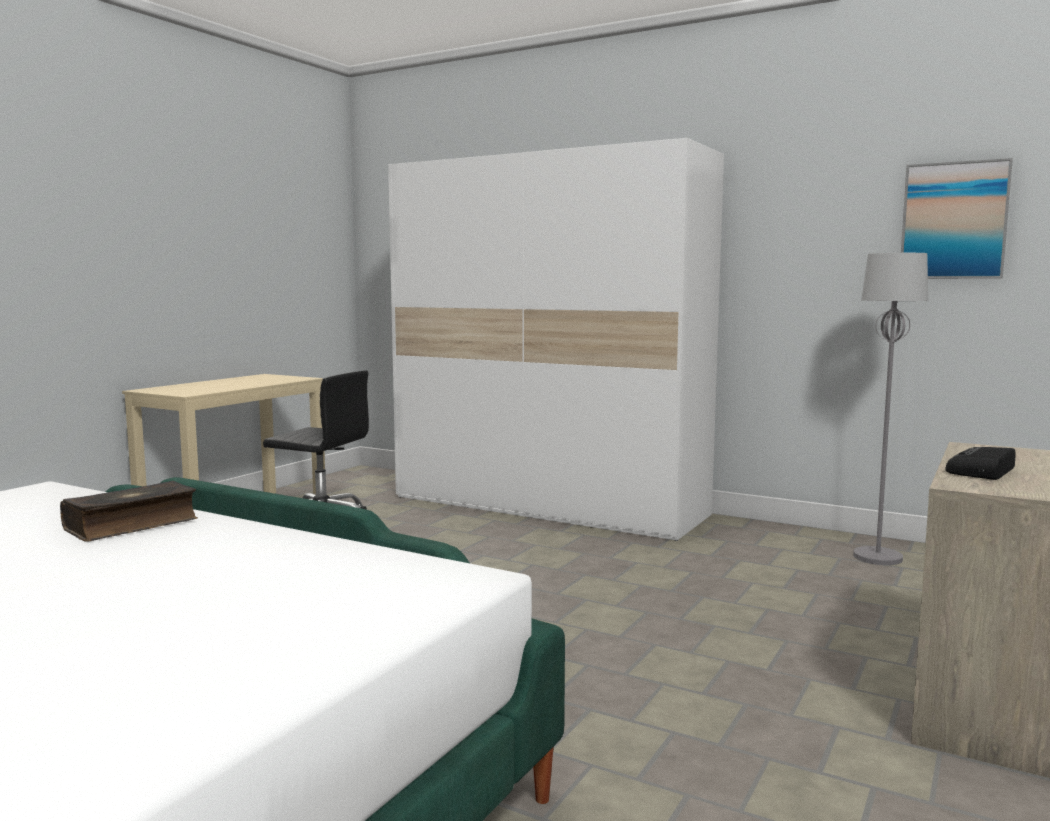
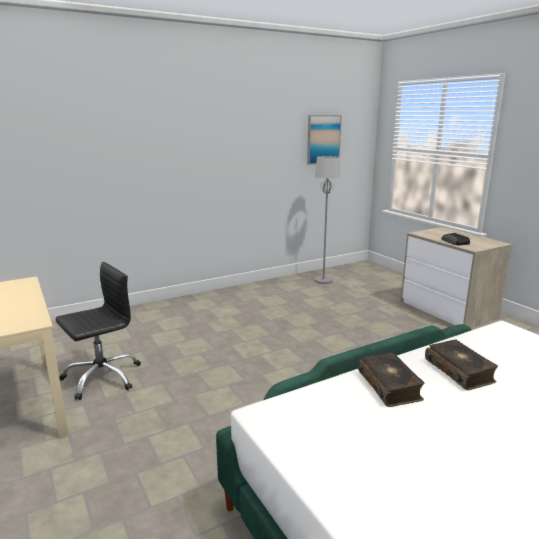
camera: 60 degrees left, 10 degrees up
(208, 555) = (459, 371): none -> book
(548, 506) = (175, 310): white wardrobe -> none

